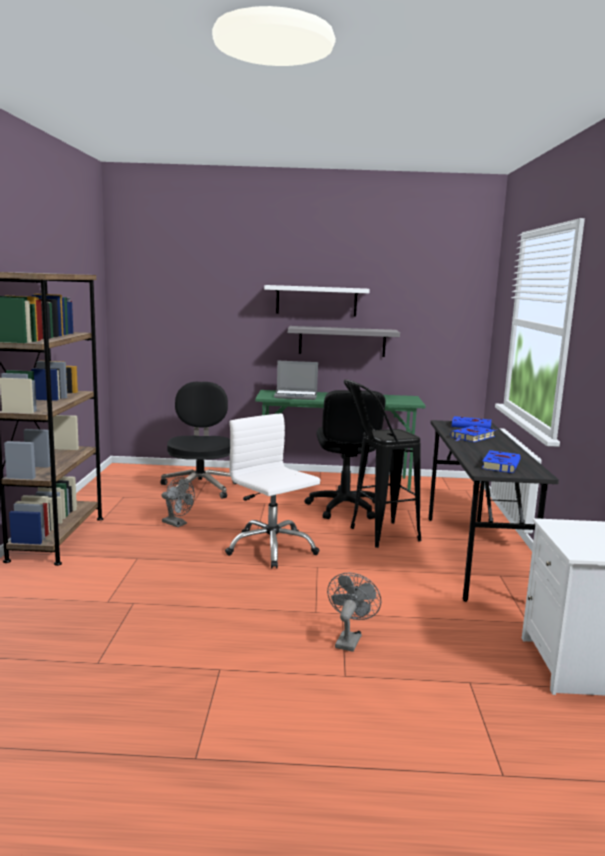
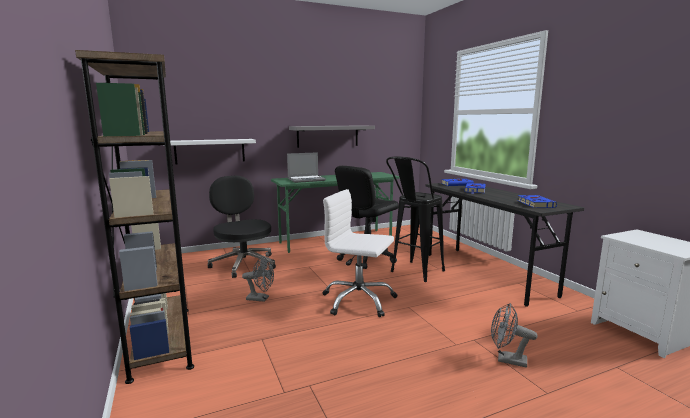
camera: 25 degrees left, 0 degrees up
(316, 300) = (307, 105): white shelf -> white shelf (210, 151)
(343, 507) = (367, 258): black office chair -> black office chair turned 75 degrees clockwise
(349, 639) = (507, 360): grey fan -> grey fan turned 60 degrees counterclockwise

